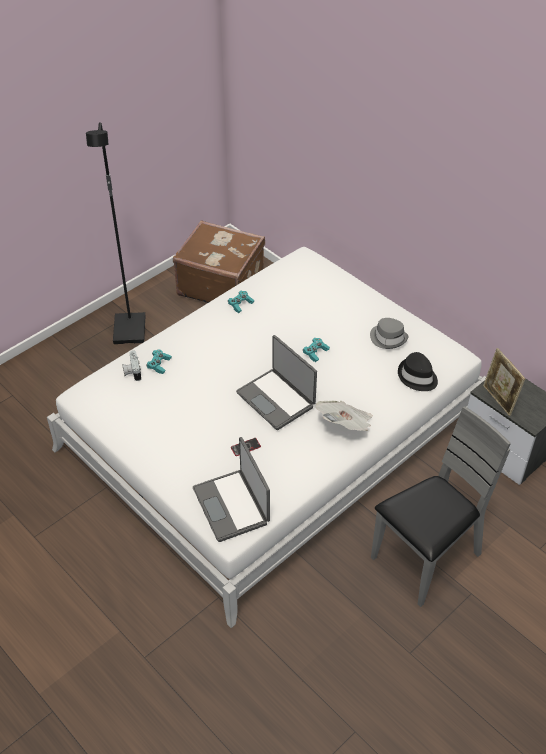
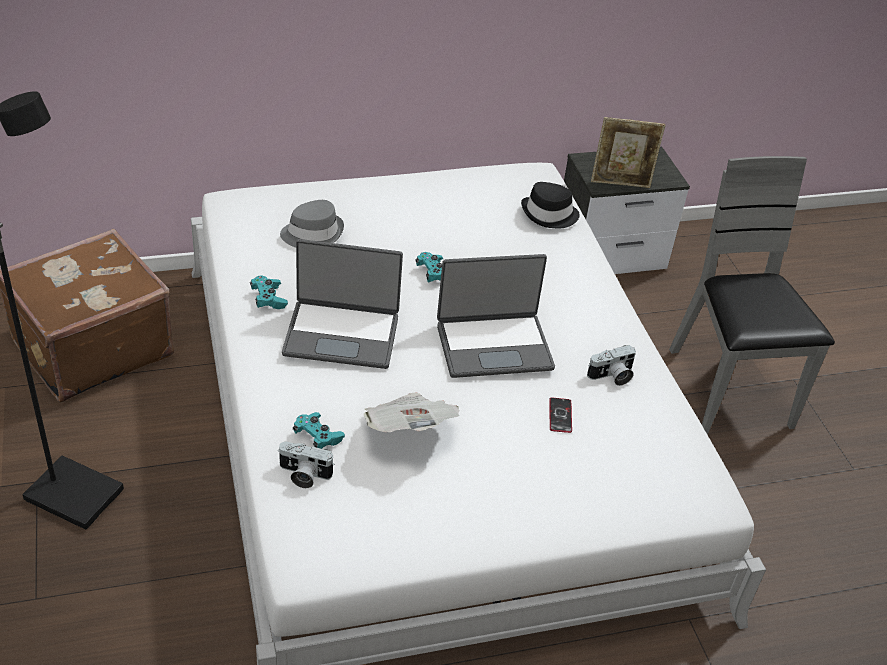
camera: 65 degrees left, 5 degrees down
(232, 505) = (662, 475): laptop -> laptop (342, 334)
(296, 458) = (612, 376): none -> camera
(345, 425) = (583, 308): newspaper -> newspaper (409, 430)
(388, 338) = (463, 204): grey hat -> grey hat (312, 233)

